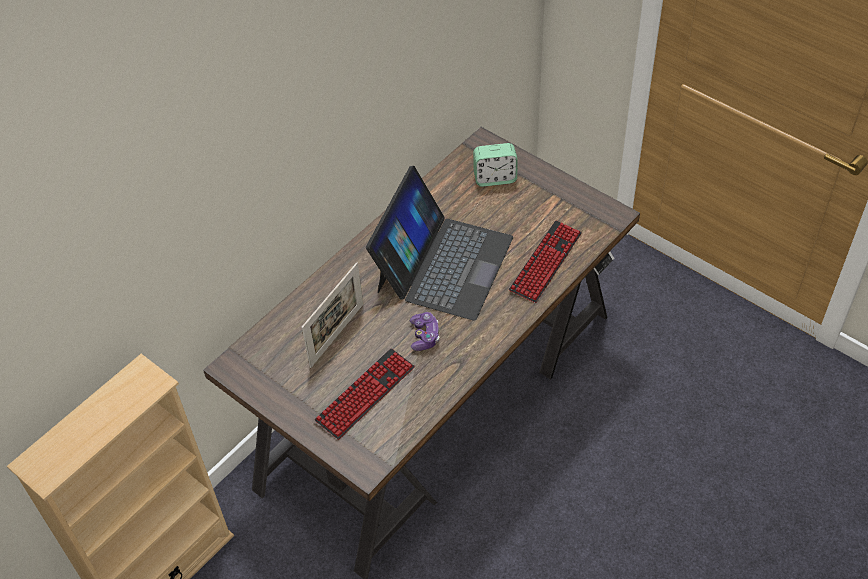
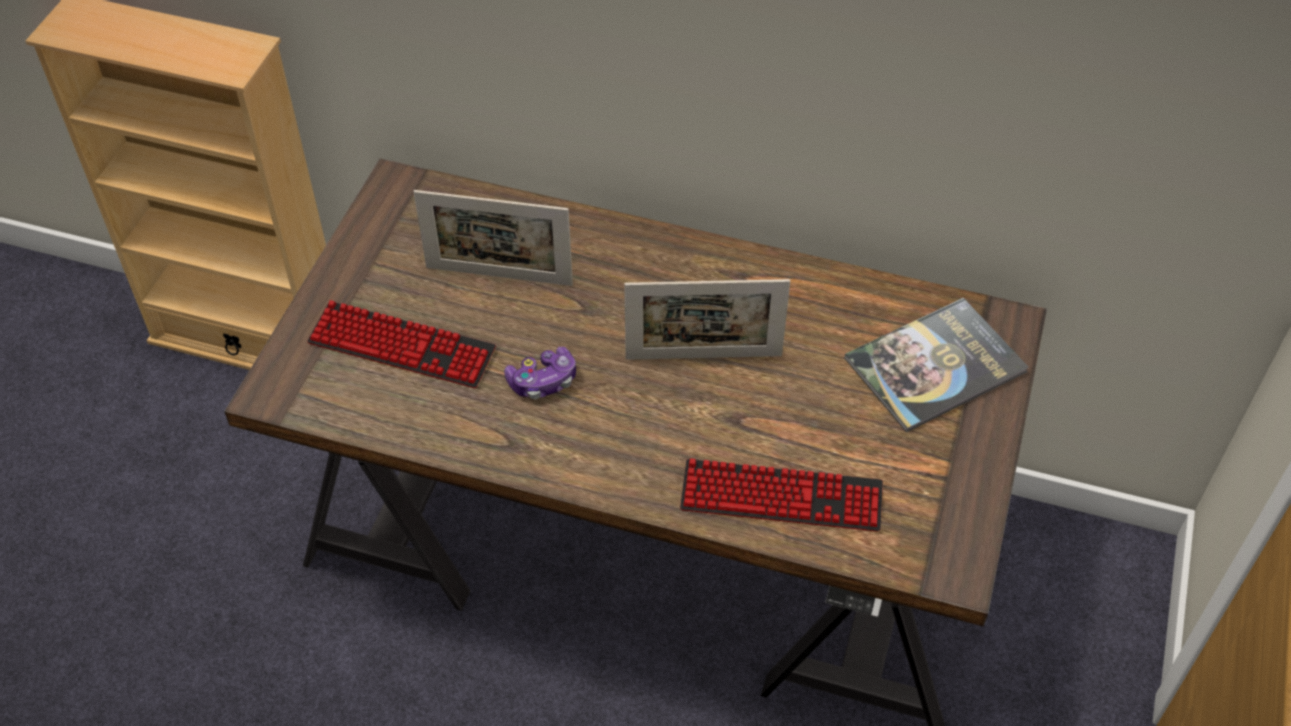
camera: 65 degrees right, 0 degrees up
(443, 263) = (703, 357): laptop -> picture frame
(495, 178) = (935, 365): alarm clock -> book

